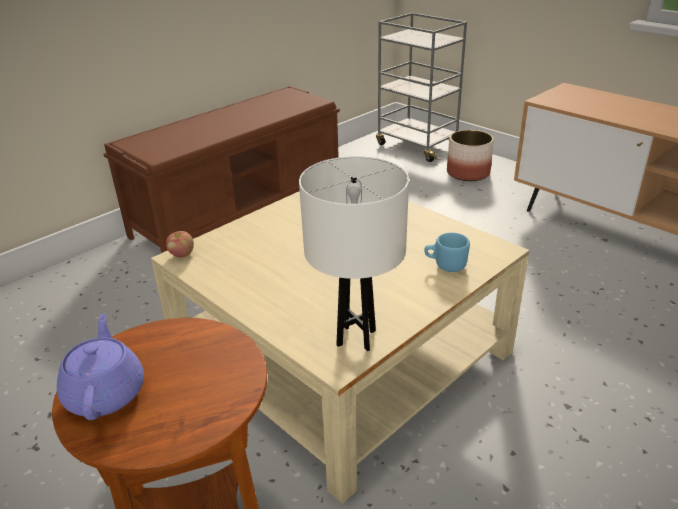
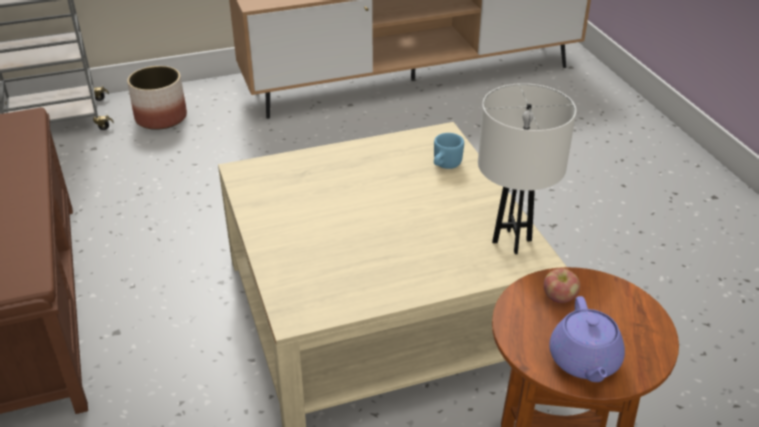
camera: 65 degrees left, 5 degrees up
(106, 393) = (584, 361): purple teapot -> purple teapot turned 105 degrees counterclockwise
(182, 254) = (291, 314): apple -> apple (559, 298)

